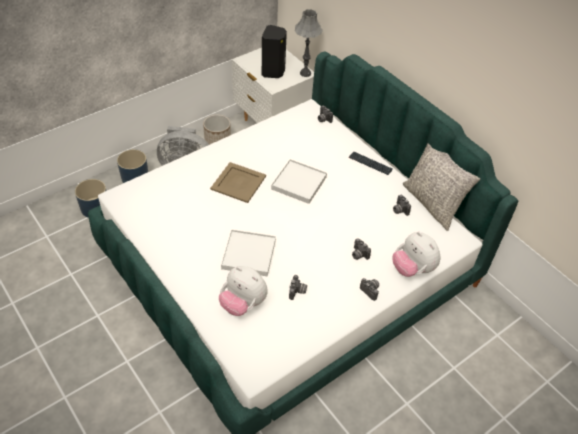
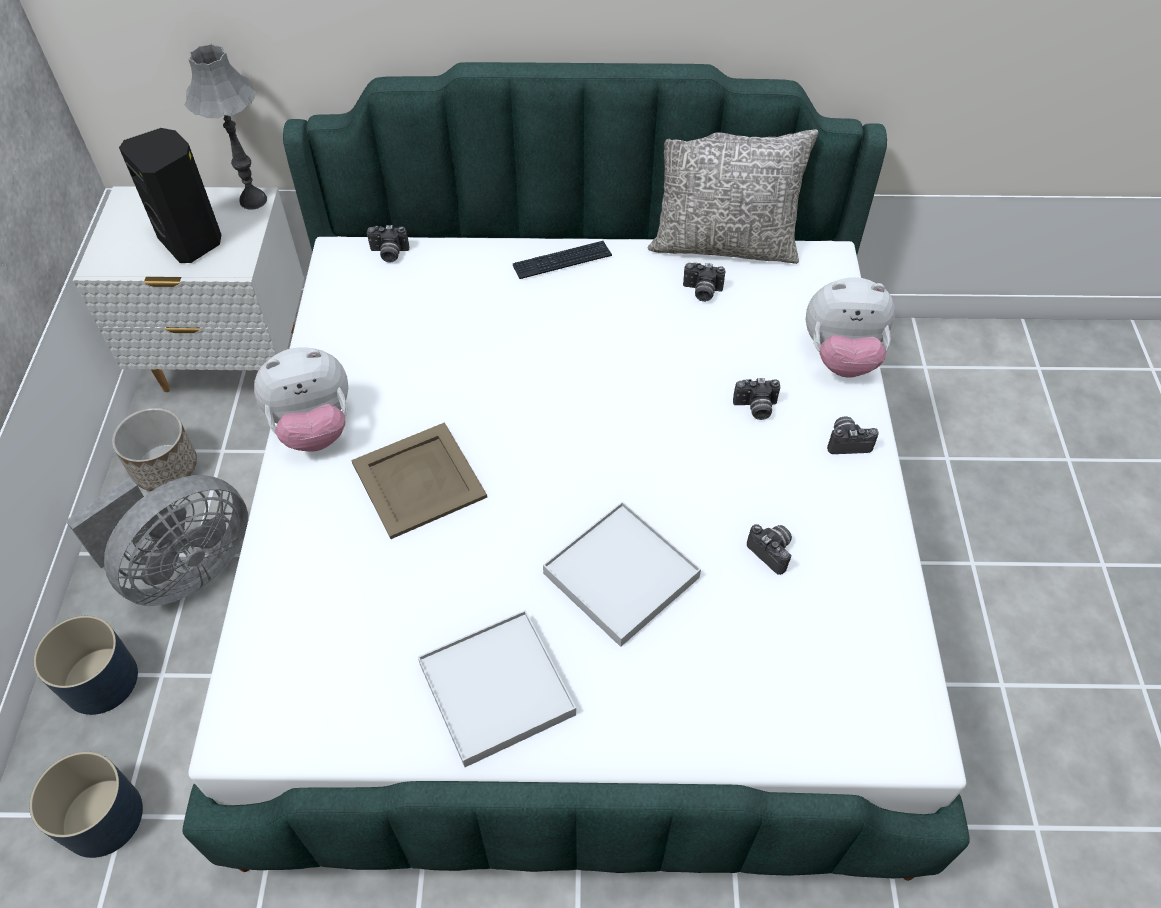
camera: 50 degrees left, 5 degrees up
(243, 303) = (737, 660): plush toy -> plush toy (314, 428)
(298, 183) = (511, 387): white tray -> white tray (496, 690)

